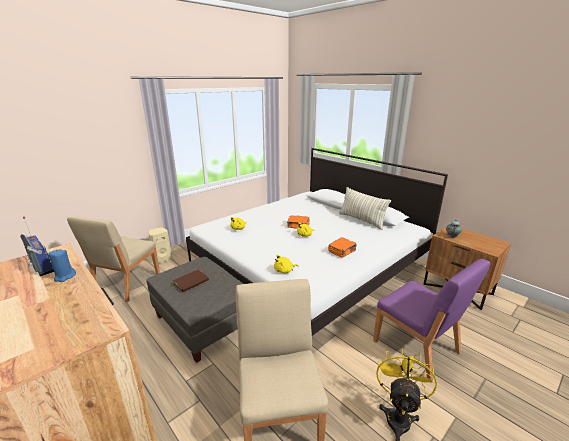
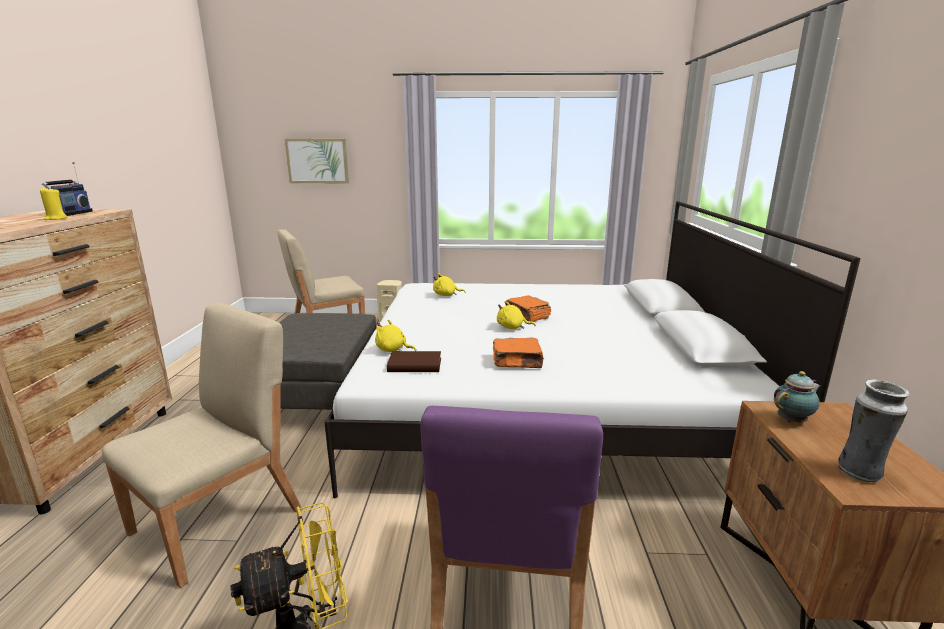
camera: 45 degrees right, 5 degrees down
(65, 277) = (55, 219): blue candle -> yellow candle
(67, 150) = (317, 161): none -> picture
(191, 282) = (307, 328): brown book -> brown book (414, 365)
(361, 220) = (657, 341): pillow -> none
(486, 246) = (860, 473): none -> vase

